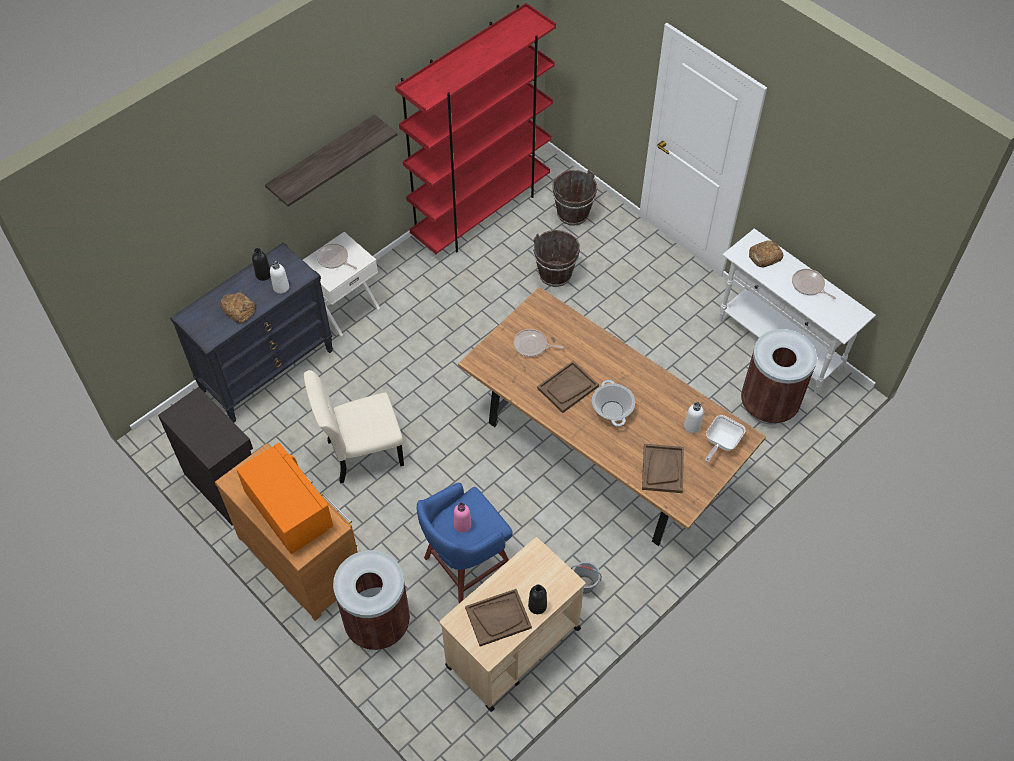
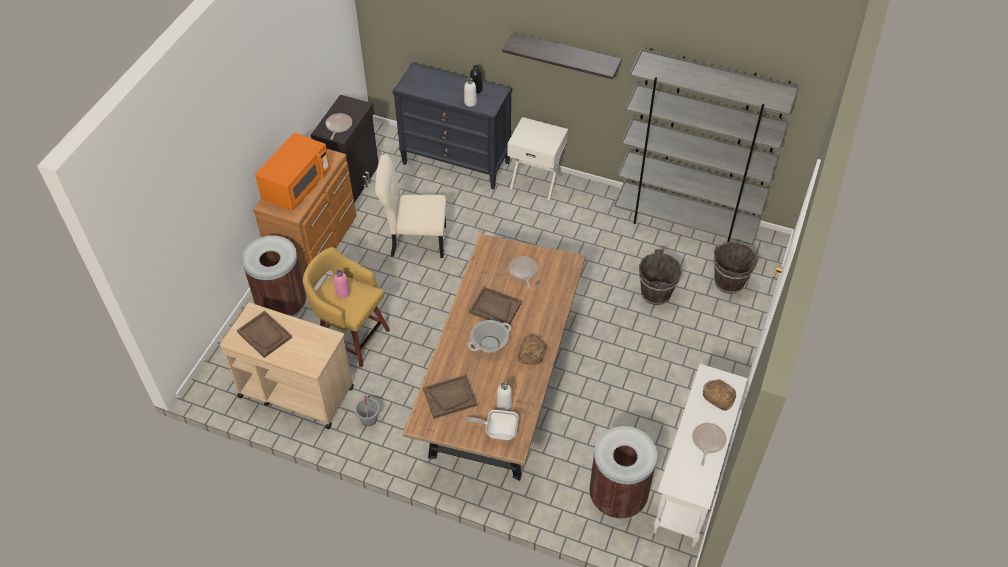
camera: 65 degrees right, 5 degrees down
(238, 309) = (438, 90): bread -> bread (531, 352)
(334, 259) = (538, 133): frying pan -> frying pan (338, 126)
(361, 453) = (415, 241): beige chair -> beige chair turned 45 degrees counterclockwise
(465, 564) = (352, 337): blue stool -> yellow stool
(481, 212) = (685, 223): red bookcase -> grey bookcase
(537, 606) = (284, 355): black bottle -> none

